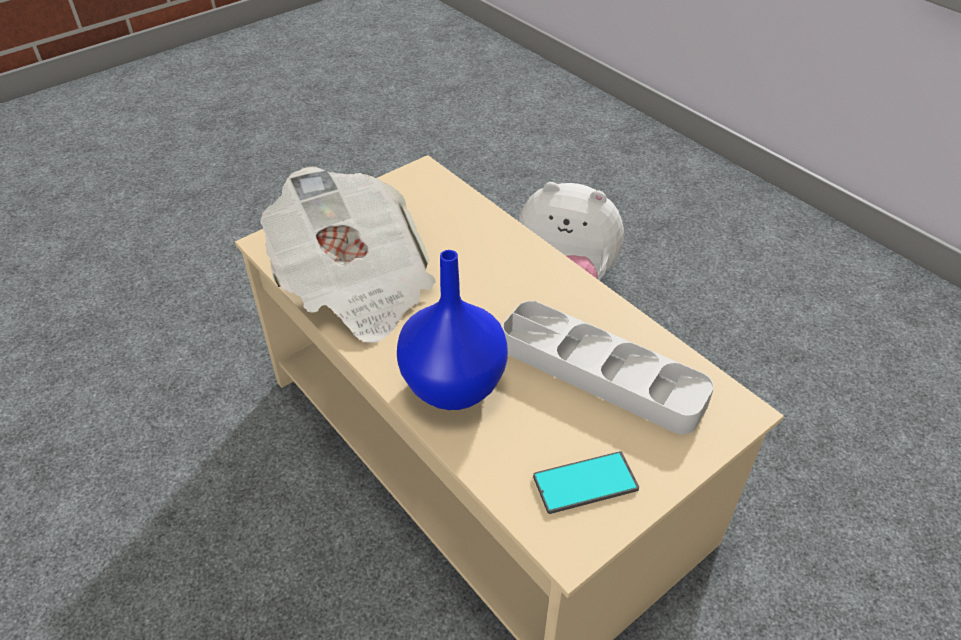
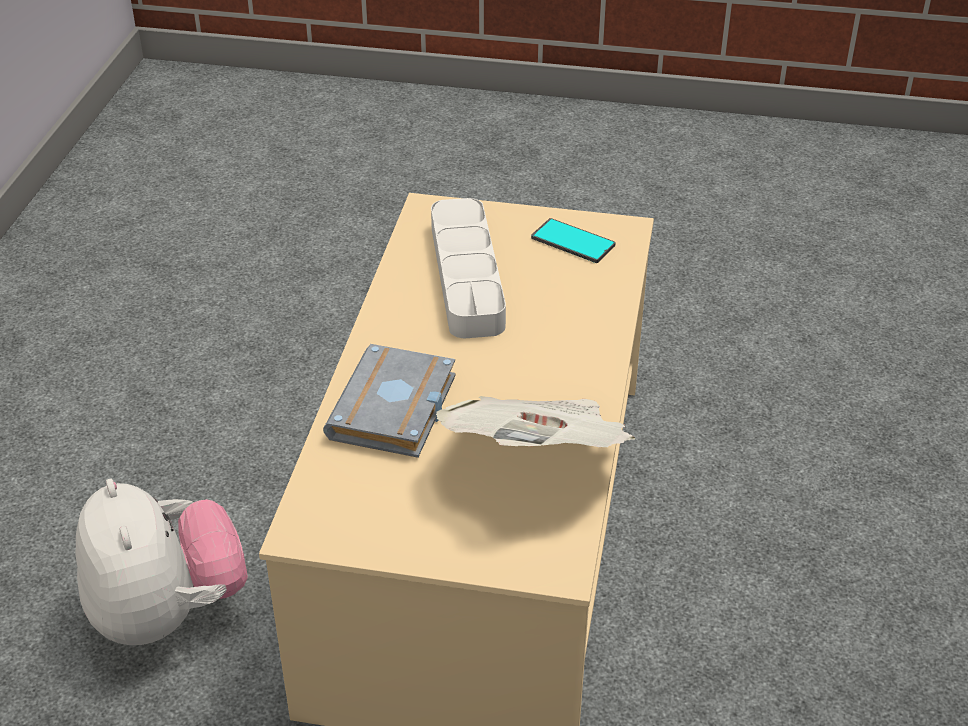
camera: 130 degrees left, 5 degrees down
(454, 385) = (570, 335): blue vase -> none
(477, 250) = (396, 411): none -> grey book

